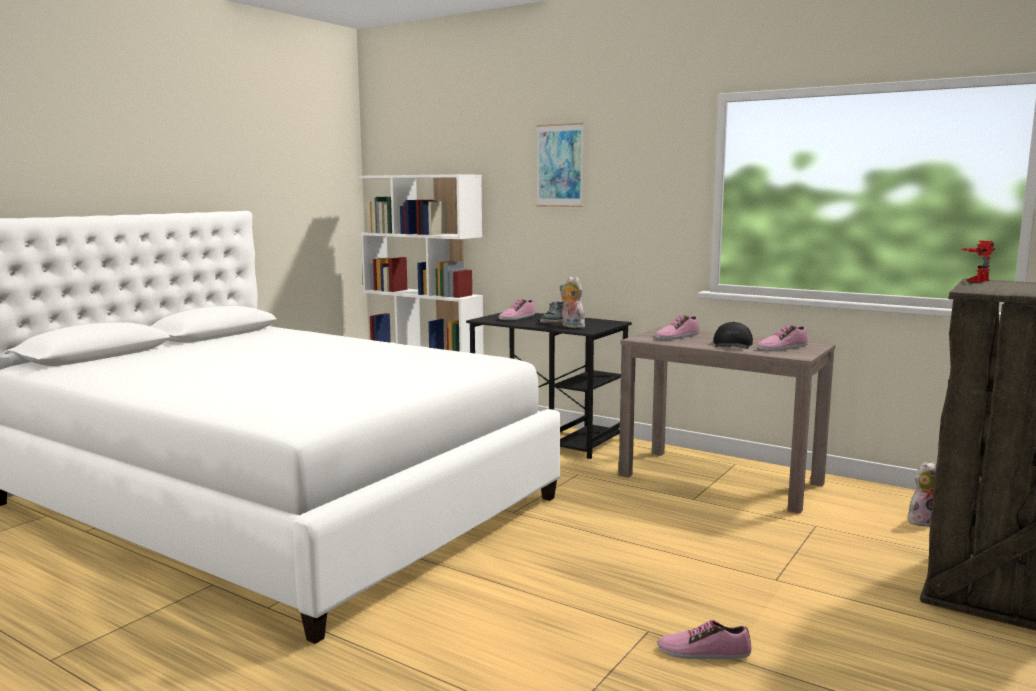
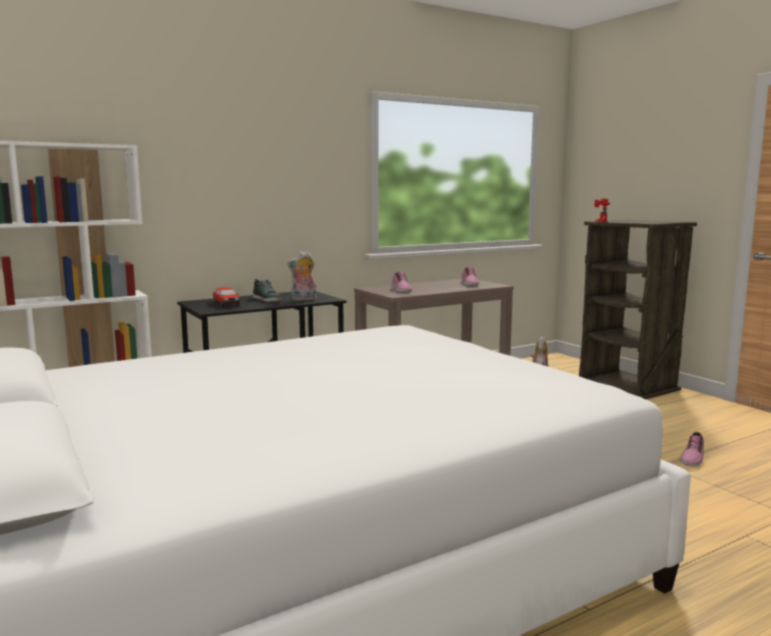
camera: 65 degrees left, 0 degrees up
(517, 317) = (226, 304): shoe -> toy car
(560, 165) = (228, 142): picture -> none
(732, 345) = (447, 287): black cap -> none

